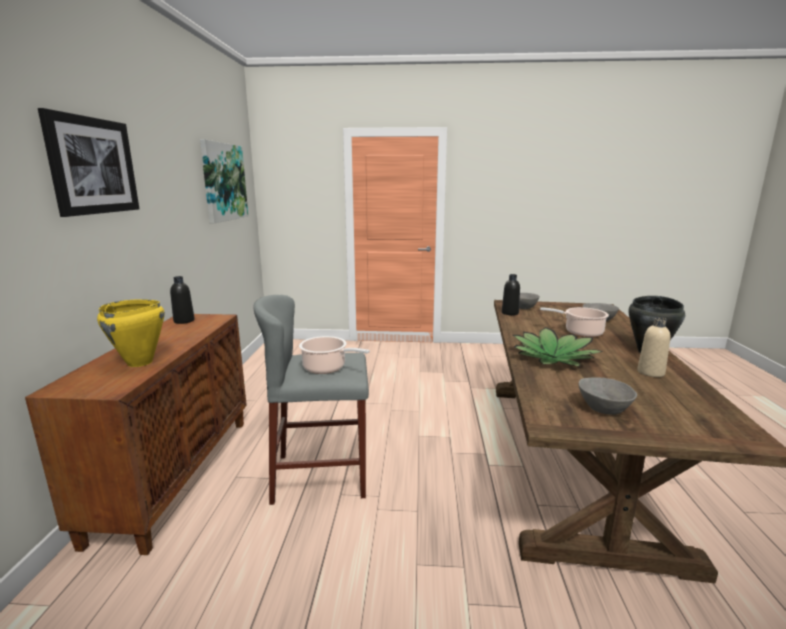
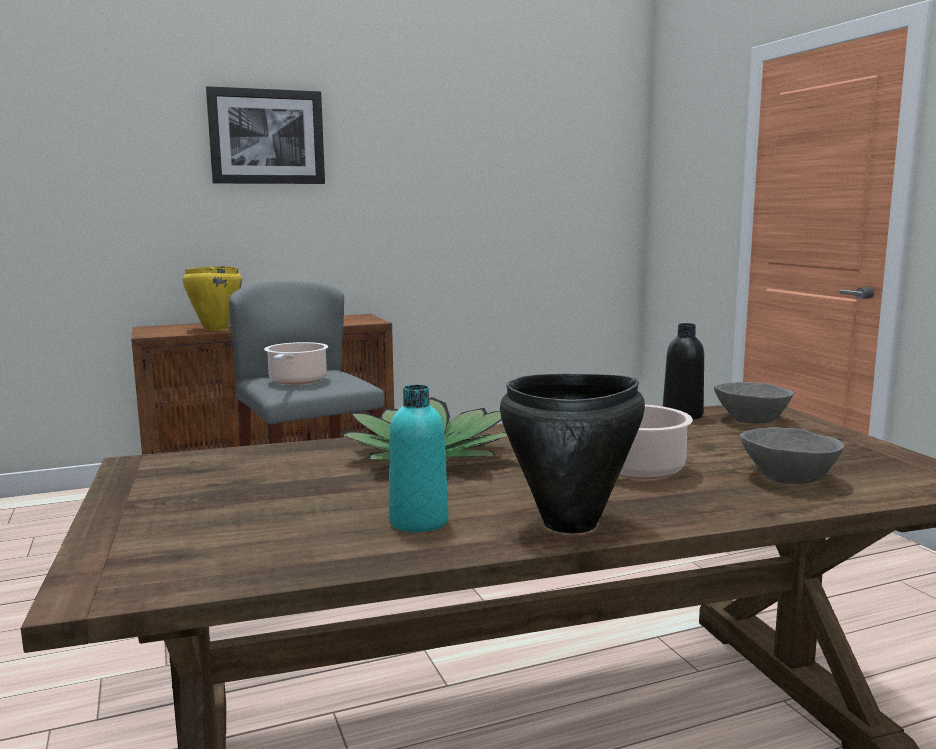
camera: 65 degrees right, 5 degrees down
(184, 321) = (346, 318): black bottle -> none
(224, 182) = (539, 158): picture -> none
(604, 409) = (205, 489): grey bowl -> none
(650, 372) = (418, 522): beige bottle -> turquoise bottle

